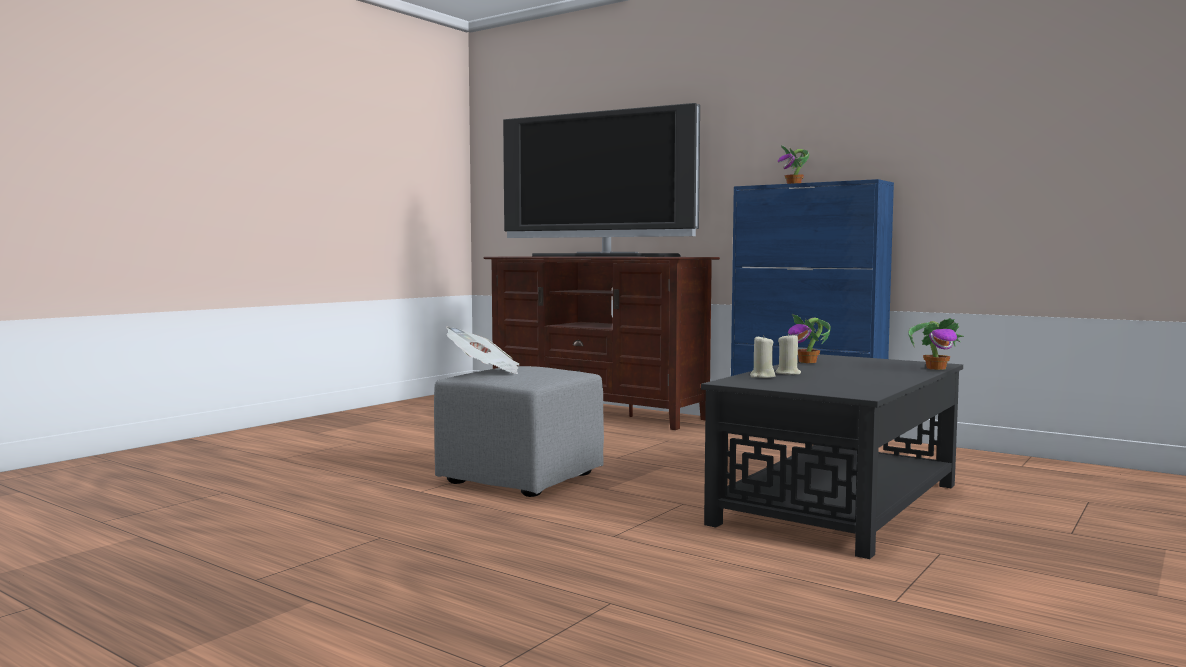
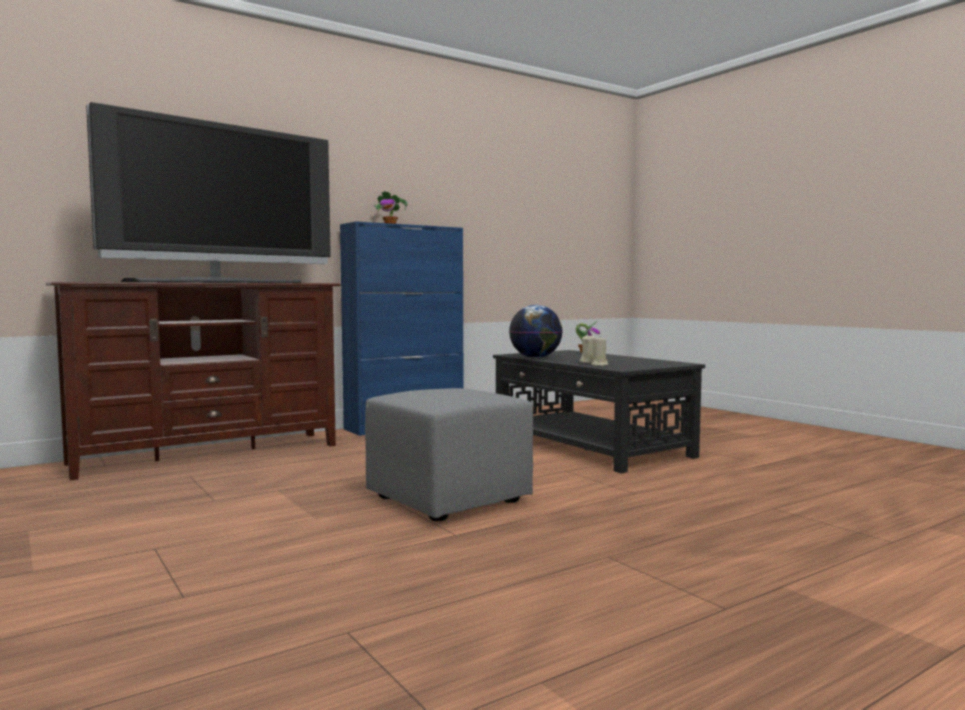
camera: 70 degrees left, 0 degrees up
(485, 371) = (442, 398): newspaper -> none
(808, 362) = (535, 357): potted plant -> globe

